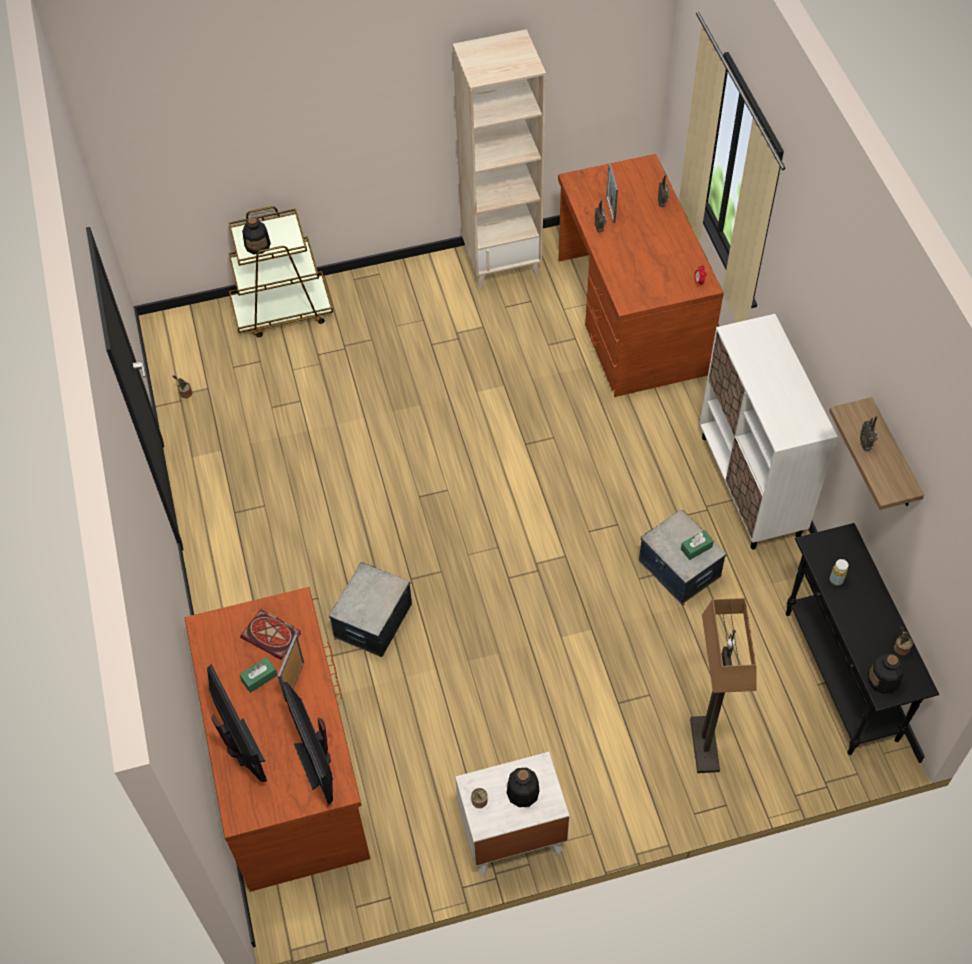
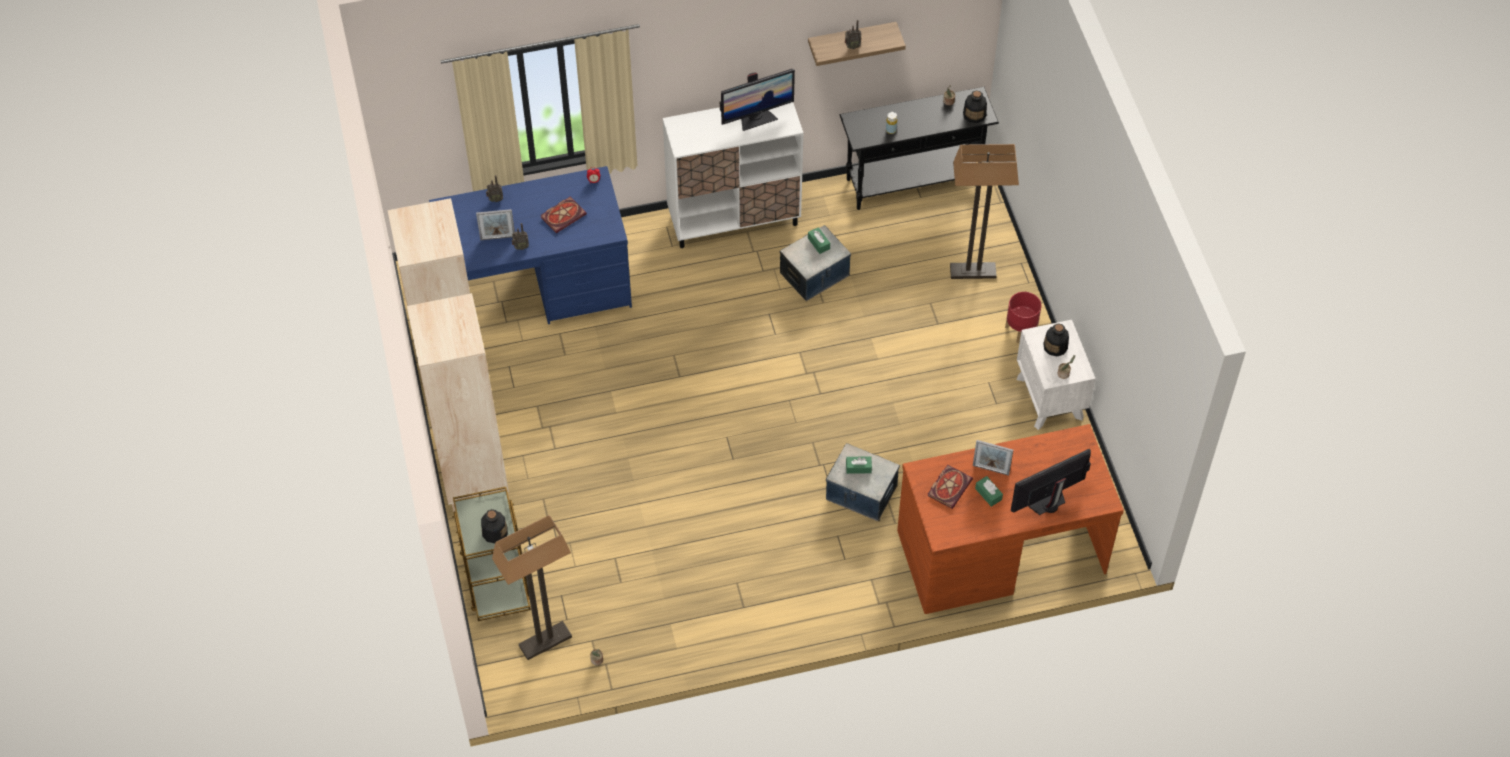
camera: 90 degrees left, 0 degrees up
(210, 352) = (545, 642): none -> floor lamp
(316, 761) = (1059, 453): monitor -> monitor (756, 118)
(374, 593) = (858, 467): none -> green tissue box
(393, 285) = (474, 480): none -> beige bookcase
(616, 801) = (1021, 330): none -> red planter
(630, 316) = (537, 289): brown desk -> blue desk
(647, 260) = (563, 215): none -> book

